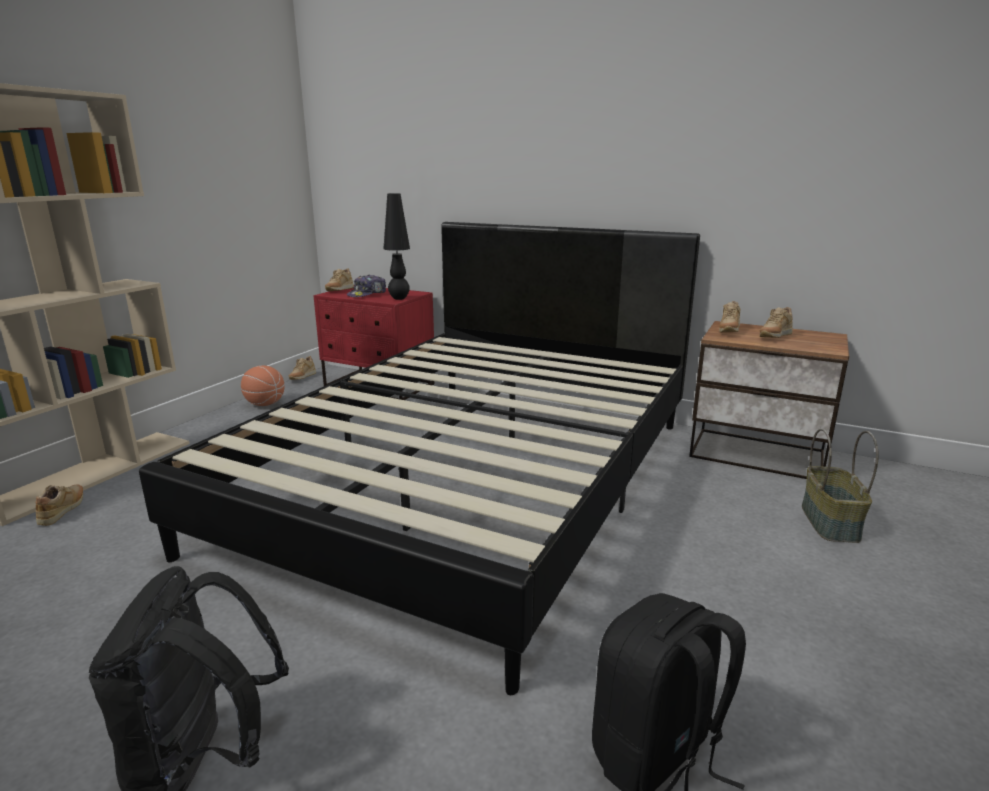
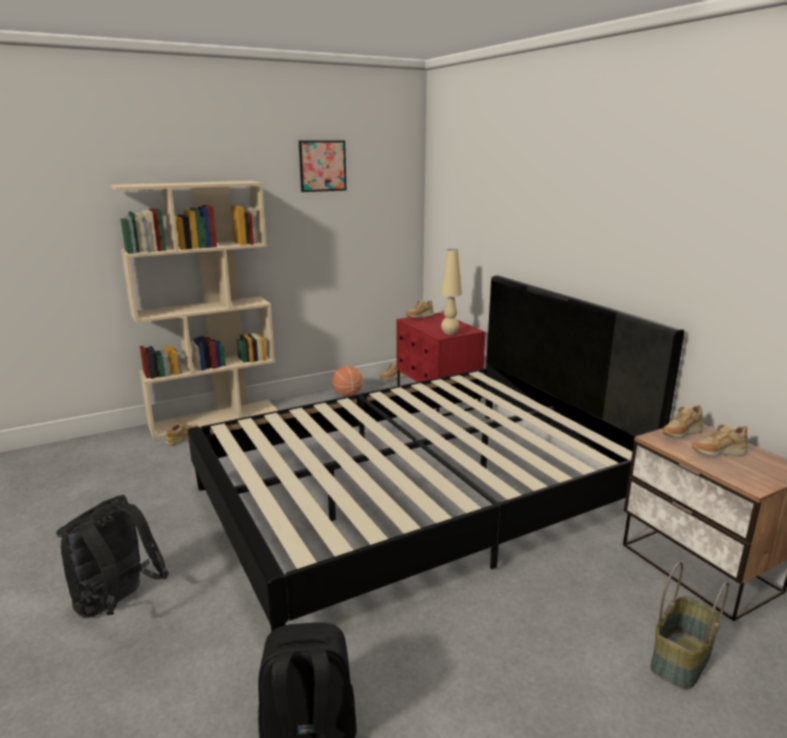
camera: 35 degrees right, 0 degrees up
(186, 88) = (322, 166): none -> picture
(367, 294) = (433, 325): cap -> none
(399, 298) = (449, 334): black table lamp -> beige table lamp

